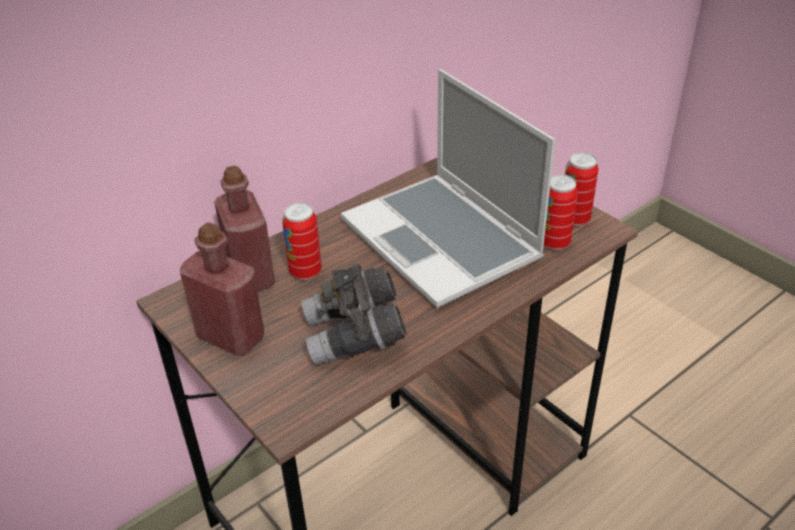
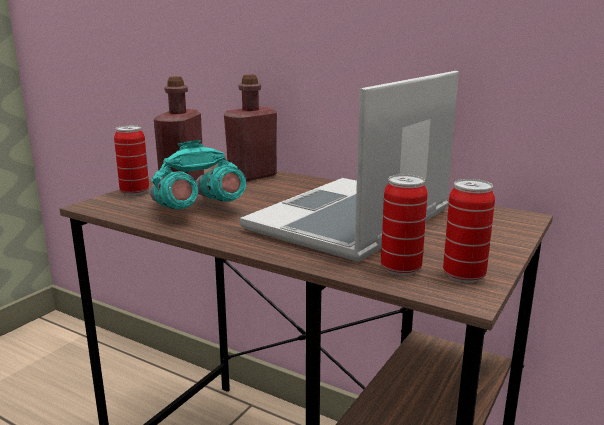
camera: 70 degrees right, 20 degrees down
(305, 272) = (267, 187): can -> can (135, 192)
(355, 336) = (195, 209): grey binoculars -> turquoise binoculars

